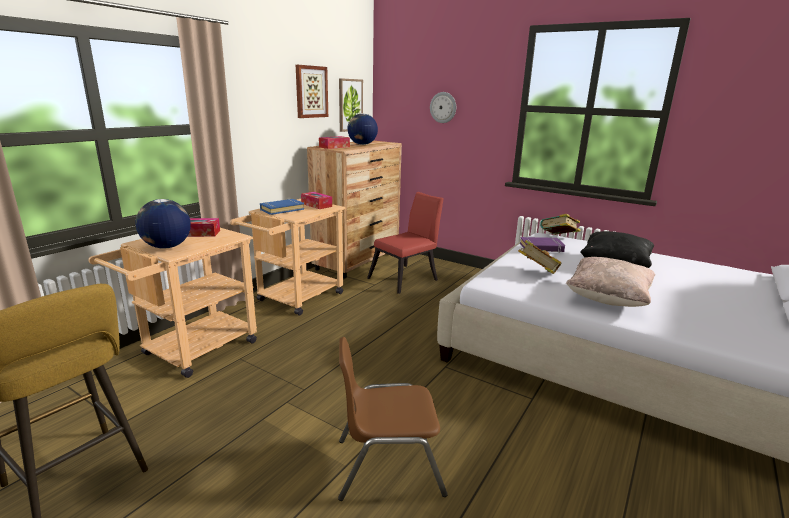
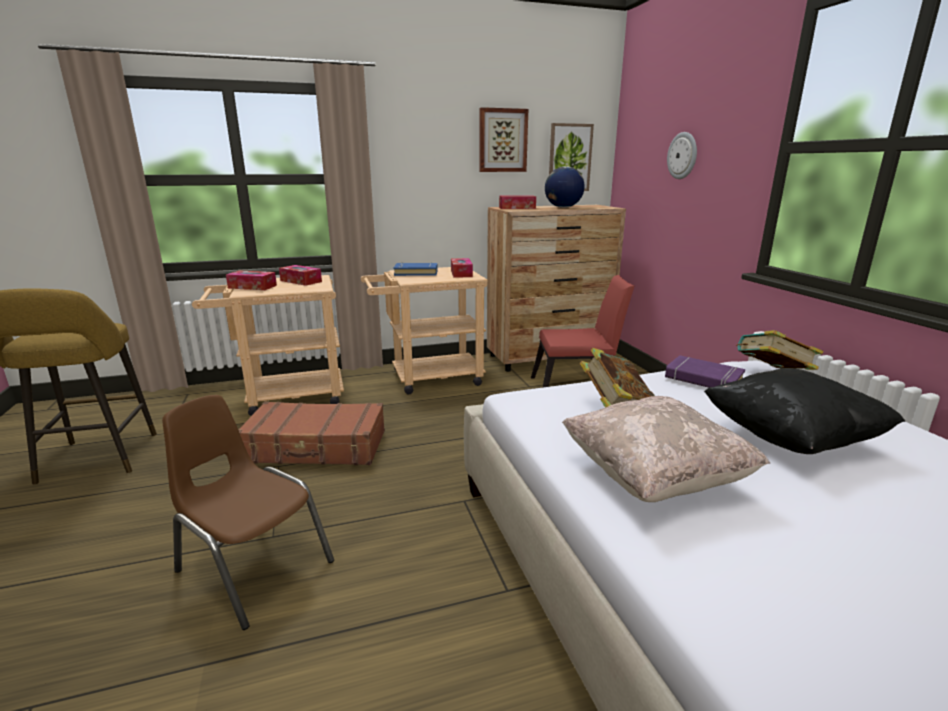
camera: 40 degrees right, 0 degrees up
(166, 247) = (252, 287): globe -> tissue box
(293, 377) = (316, 447): none -> brown suitcase

